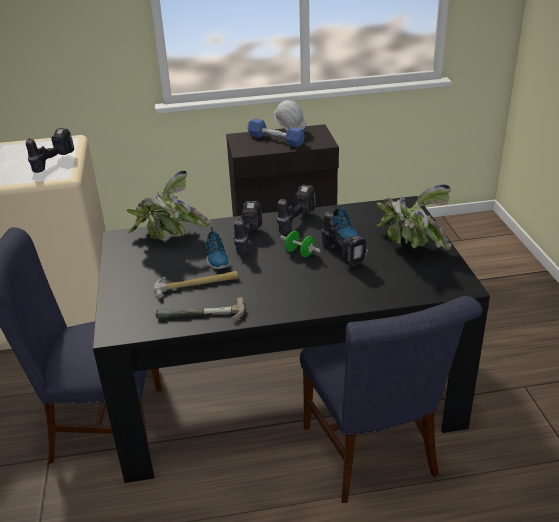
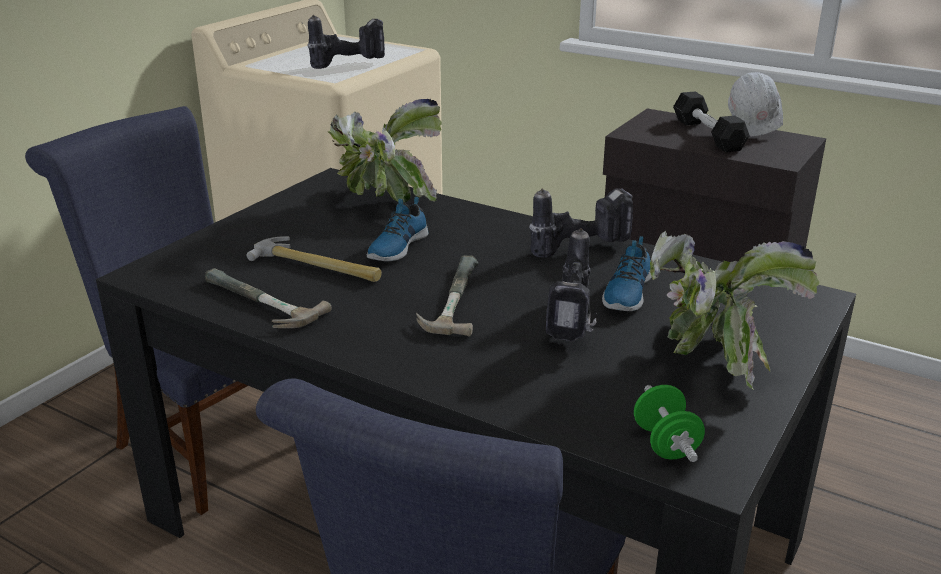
camera: 40 degrees right, 5 degrees down
(246, 239) = (472, 242): power drill -> none
(276, 140) = (707, 134): blue dumbbell -> black dumbbell
(280, 270) = (448, 298): none -> hammer
(300, 253) = (514, 289): green dumbbell -> green dumbbell (665, 444)

